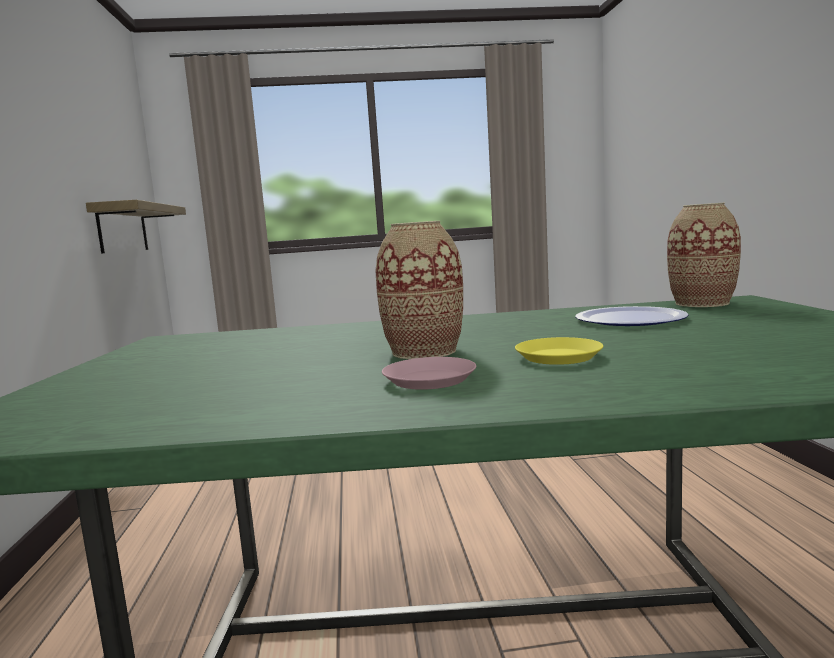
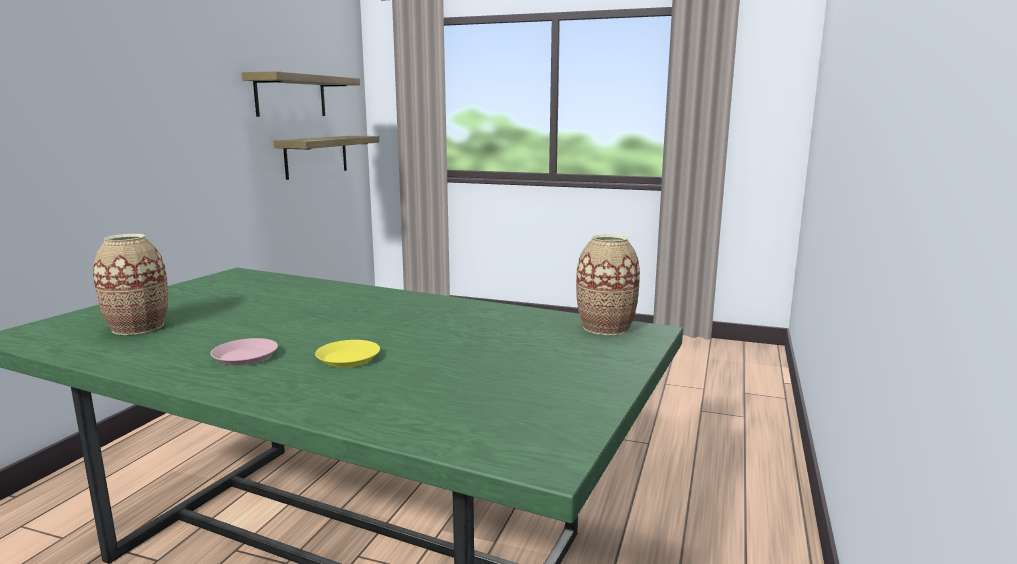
camera: 25 degrees right, 5 degrees up
(95, 151) = (291, 96): none -> shelf
(424, 352) = (306, 330): vase -> vase (138, 327)
(629, 319) = (499, 332): plate -> none

